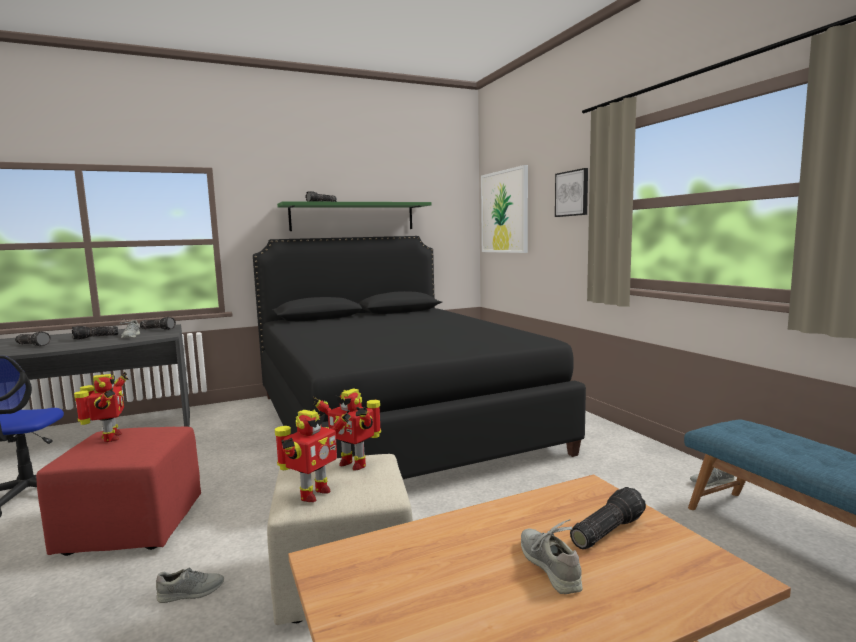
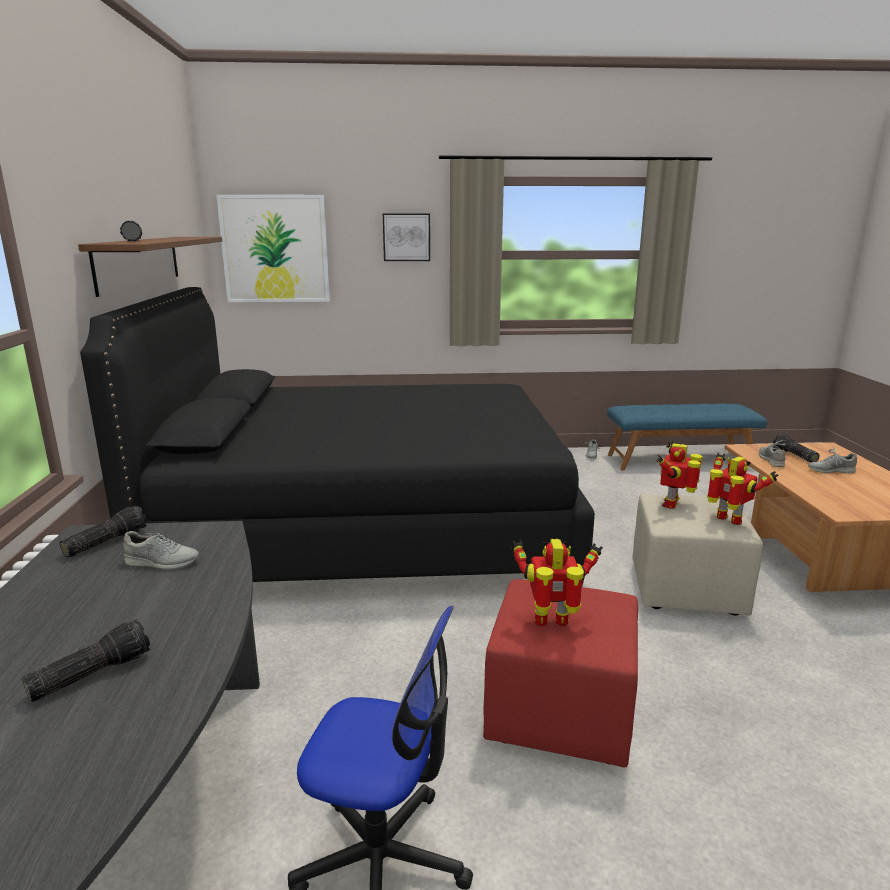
camera: 70 degrees left, 10 degrees up
(95, 337) = (109, 600): flashlight -> none
(191, 592) = (696, 662): grey shoe -> grey shoe (771, 460)
(353, 217) = (139, 262): green shelf -> brown shelf
(353, 463) = (672, 504): toy robot -> toy robot turned 150 degrees clockwise

